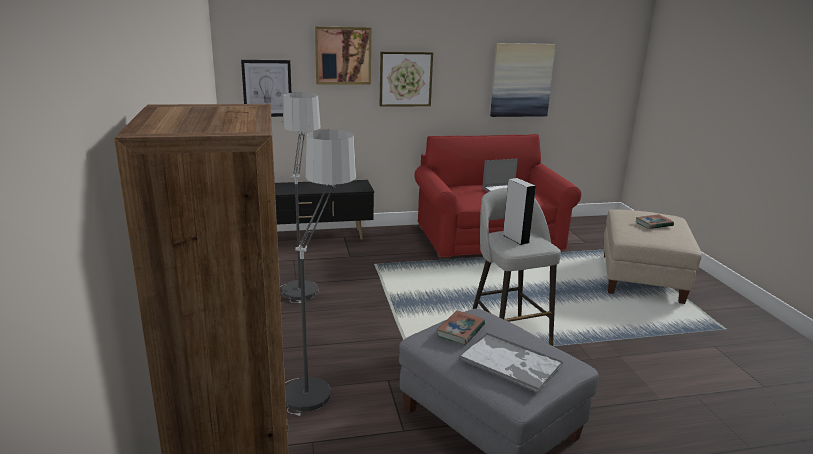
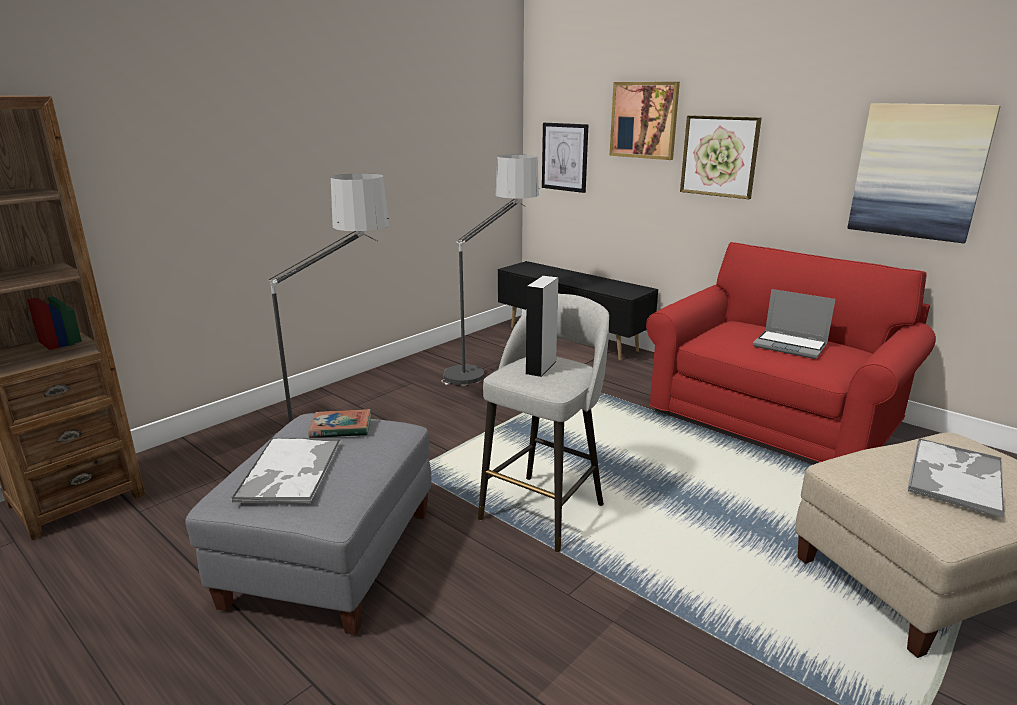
camera: 55 degrees right, 0 degrees up
(653, 224) = (955, 476): book -> tray

